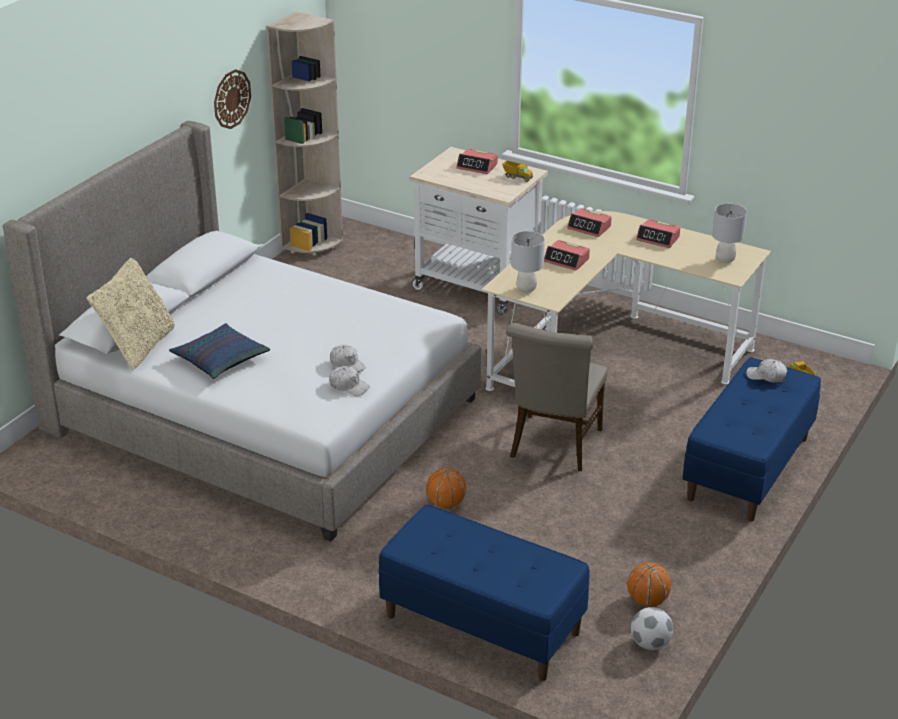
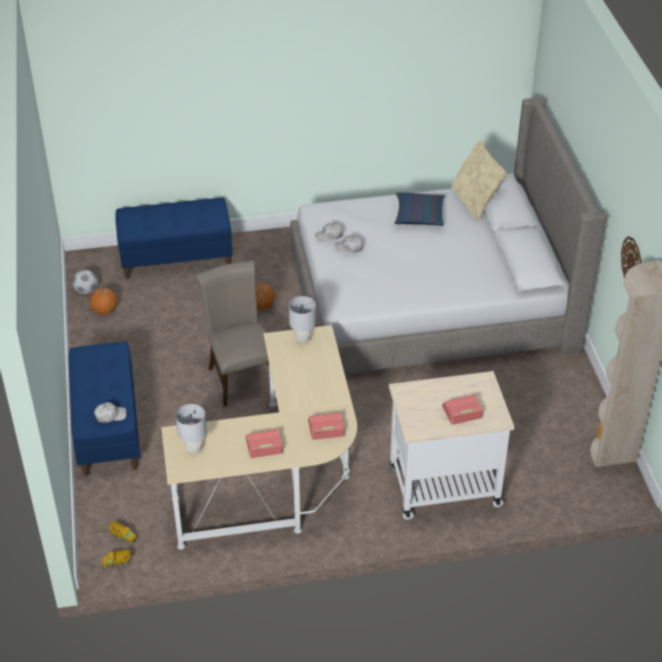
camera: 140 degrees right, 10 degrees up
(517, 177) = (417, 416): toy truck -> toy truck (117, 563)
(566, 260) = (305, 383): alarm clock -> none

